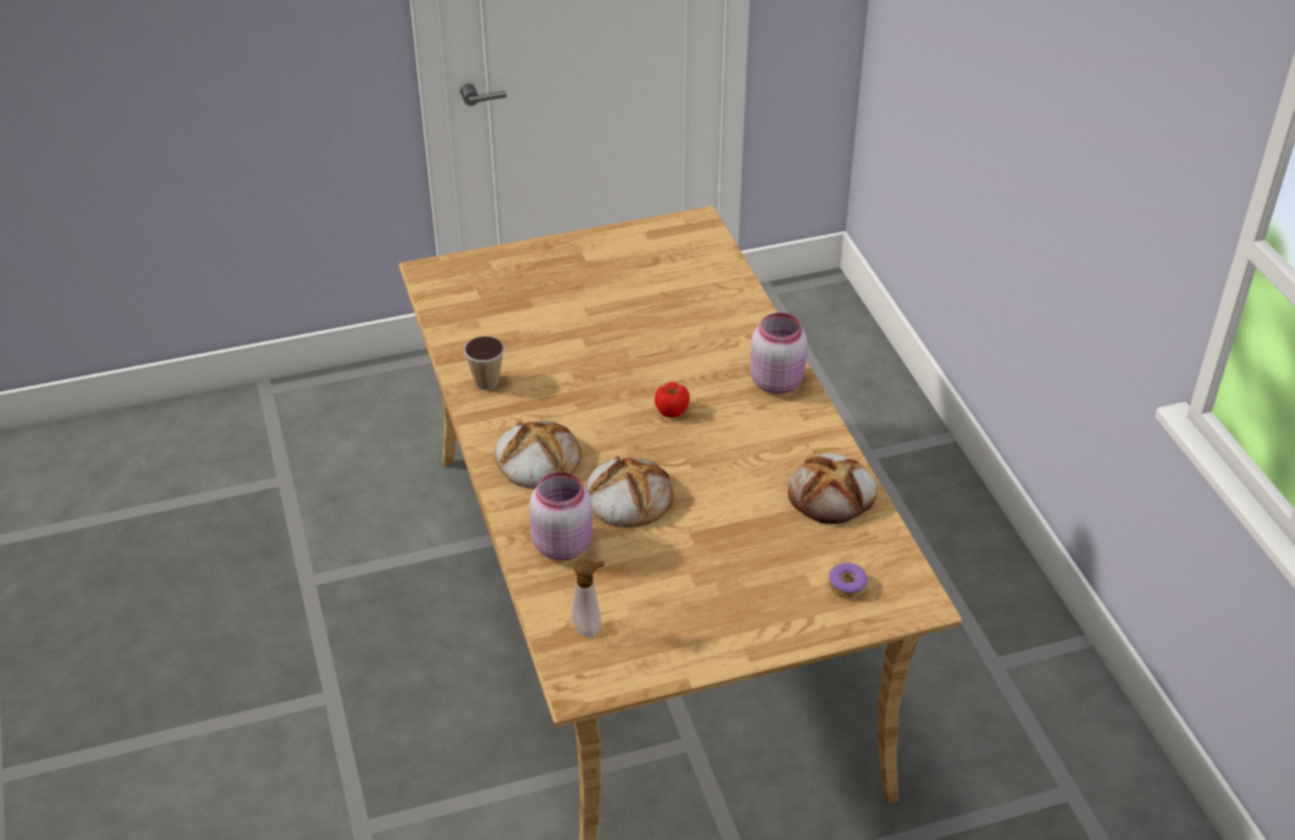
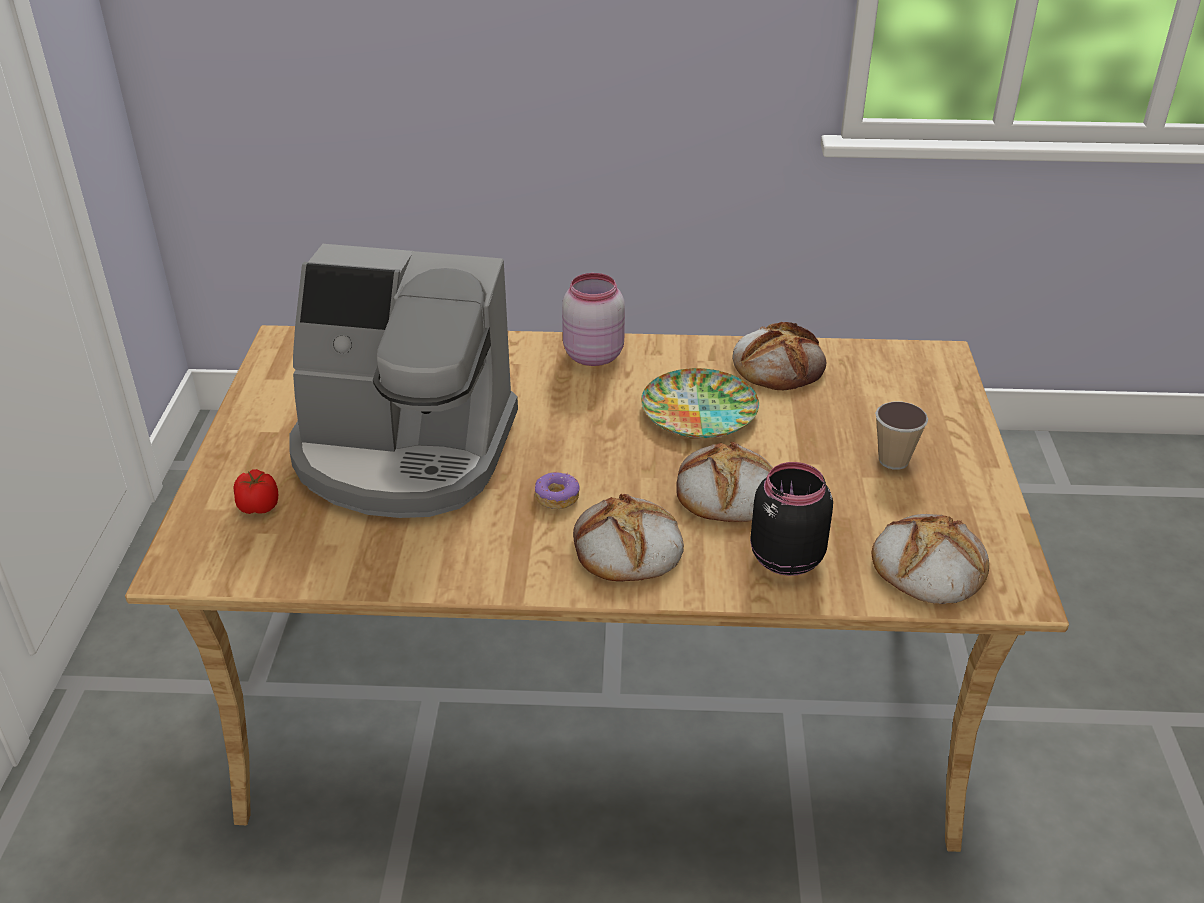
camera: 70 degrees left, 5 degrees down
(486, 382) = (454, 560): cup -> cup (893, 460)
(562, 543) = (784, 557): pink jar -> black jar
(589, 627) = (927, 565): soap dispenser -> bread
(592, 323) = (404, 452): none -> coffee machine
(672, 410) = (598, 429): tomato -> tomato (259, 505)
(731, 460) = (700, 410): none -> plate
(847, 585) = (908, 386): donut -> donut (556, 497)

